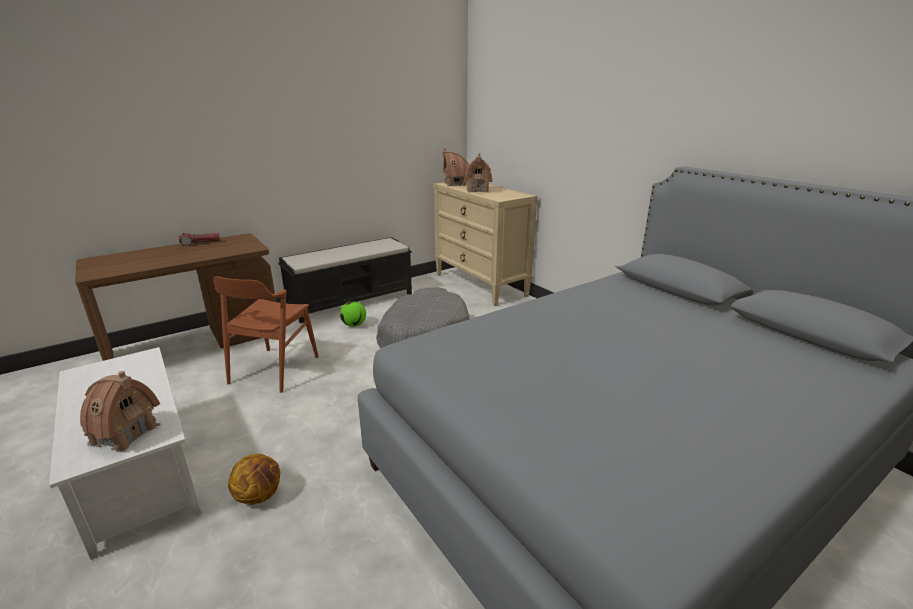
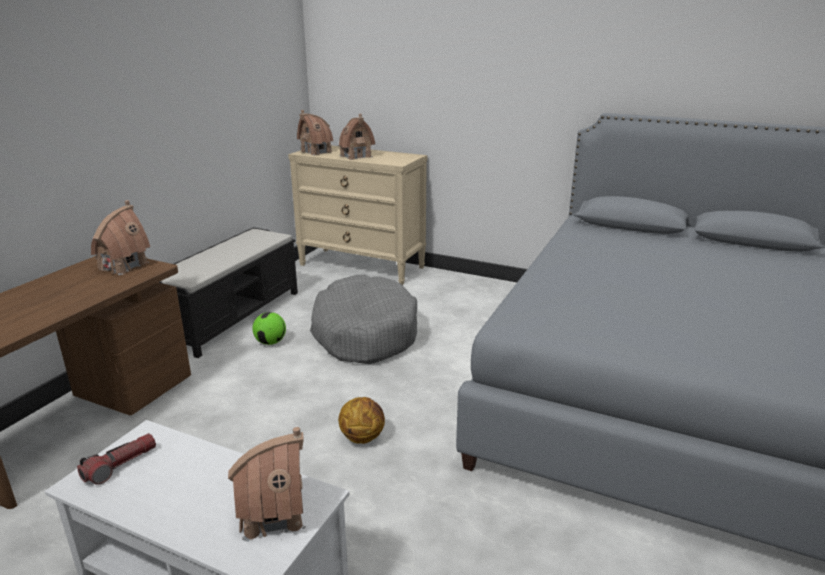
camera: 30 degrees left, 0 degrees up
(200, 243) = (59, 276): flashlight -> flashlight (120, 465)
(240, 243) = (123, 265): none -> toy house
(259, 496) = (388, 539): basketball -> basketball (362, 437)
(274, 369) = (235, 417): brown chair -> none

